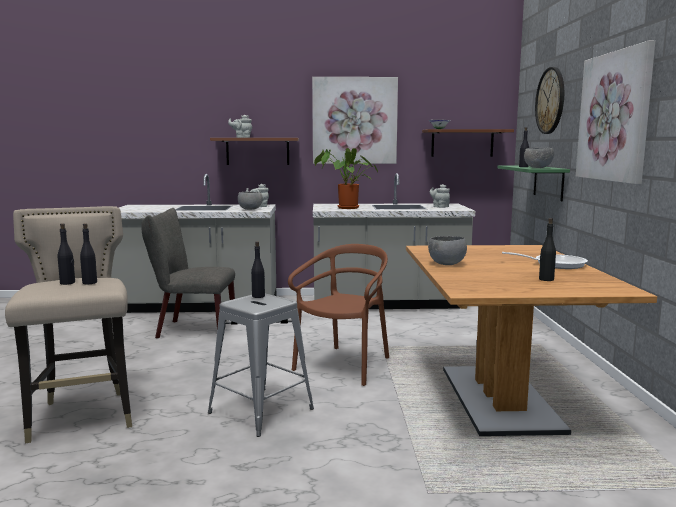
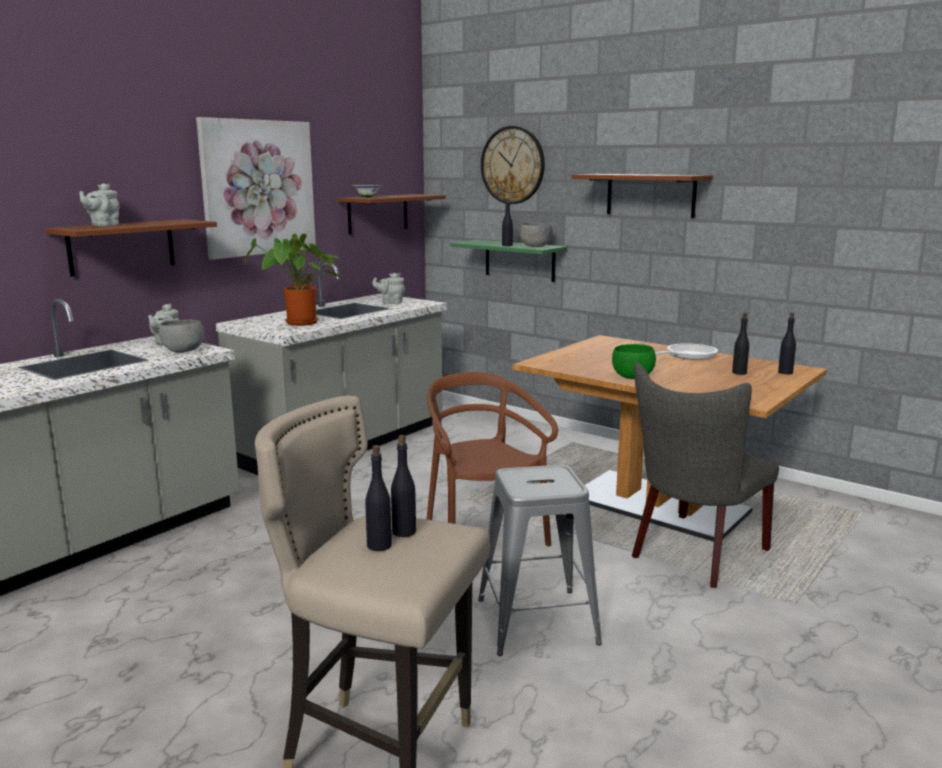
camera: 50 degrees left, 5 degrees up
(191, 329) = (185, 578): grey chair -> grey chair (694, 555)
(258, 296) = (516, 474): black bottle -> black bottle (785, 372)
(446, 264) = (632, 377): grey bowl -> green bowl
(614, 117) = (650, 195): picture -> brown shelf

